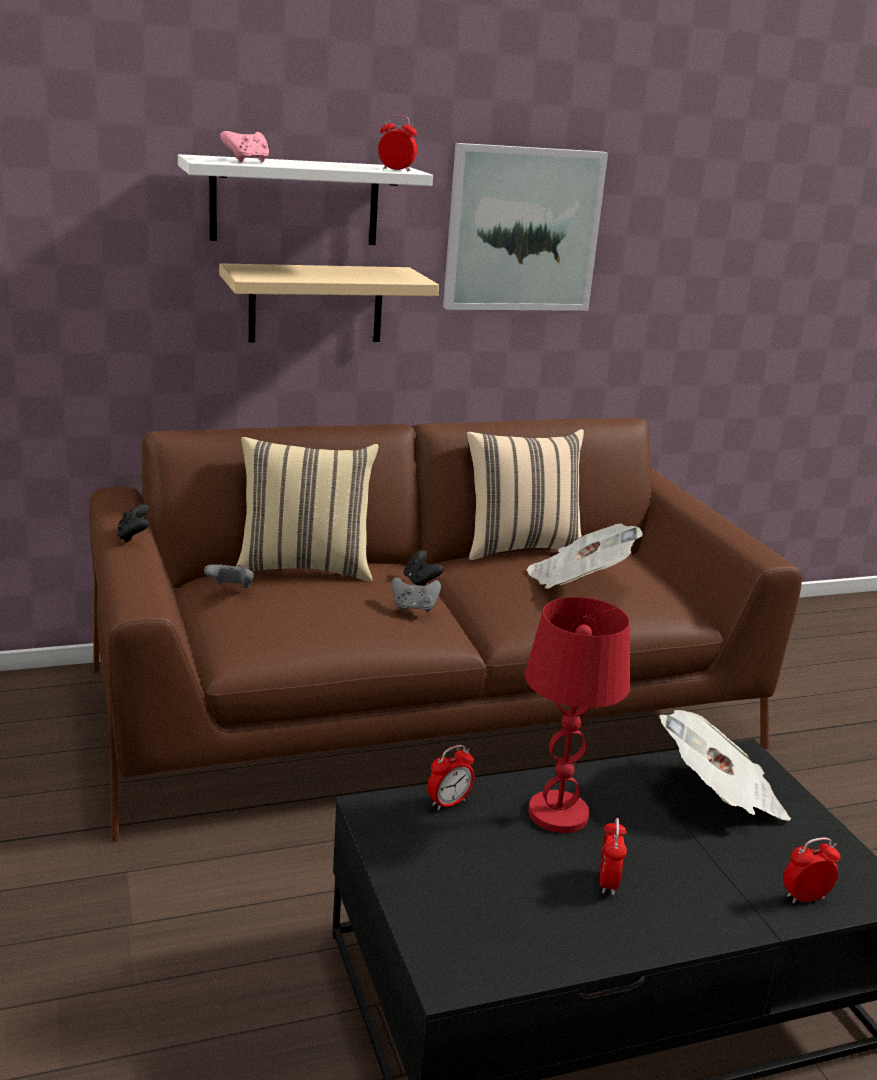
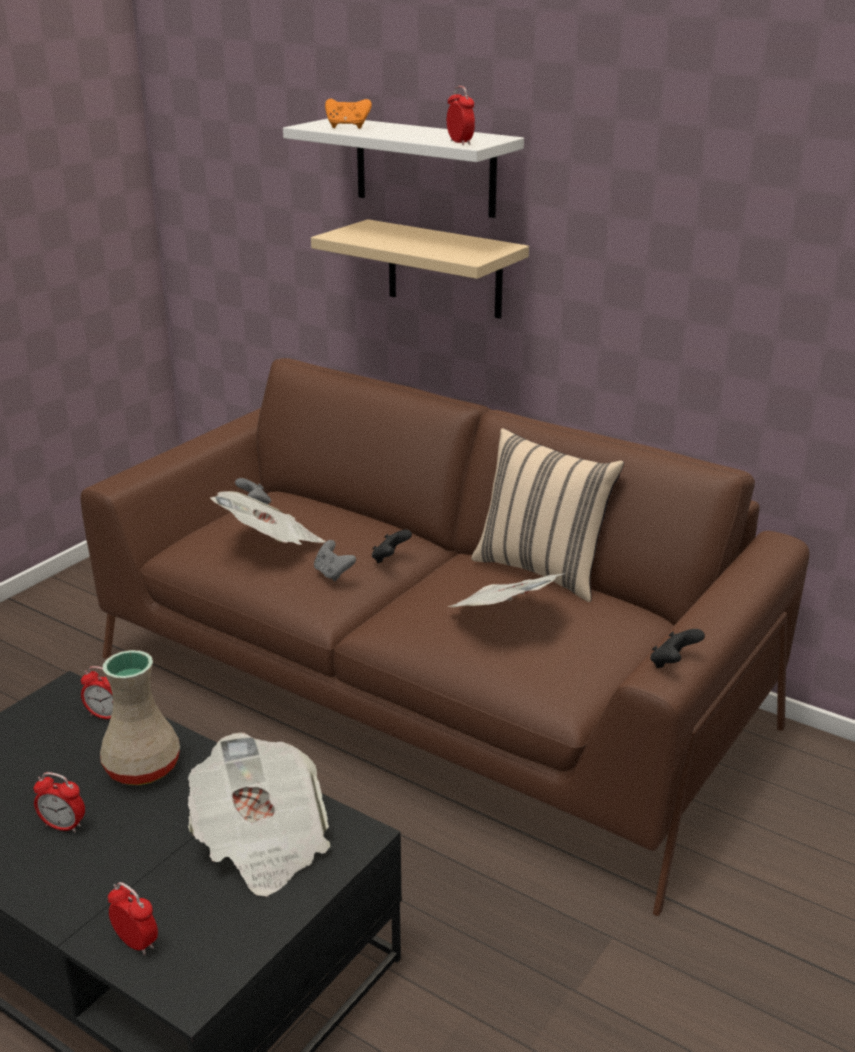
camera: 55 degrees right, 5 degrees up
(133, 537) = (214, 438): black game controller -> black game controller (673, 663)
(247, 161) = (347, 127): pink game controller -> orange game controller
(305, 567) = (335, 511): beige pillow -> none
(327, 608) = (270, 544): none -> newspaper
(522, 229) = (649, 218): picture -> none
(558, 814) = (140, 768): red table lamp -> beige vase
(608, 883) = (63, 826): alarm clock -> alarm clock turned 135 degrees counterclockwise

